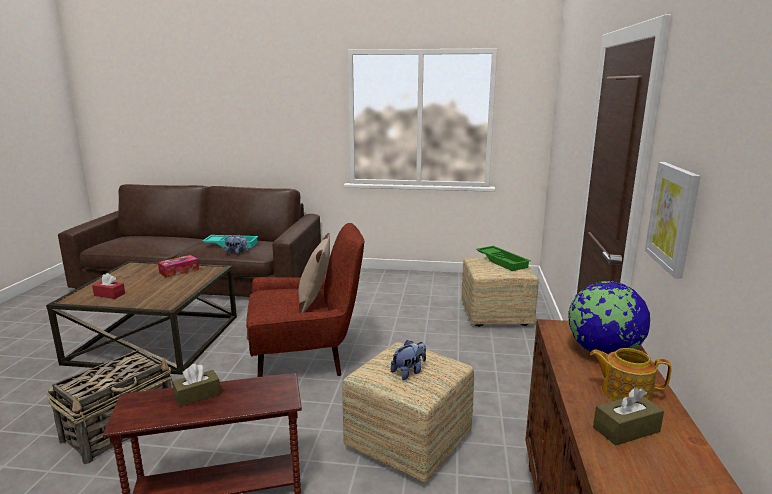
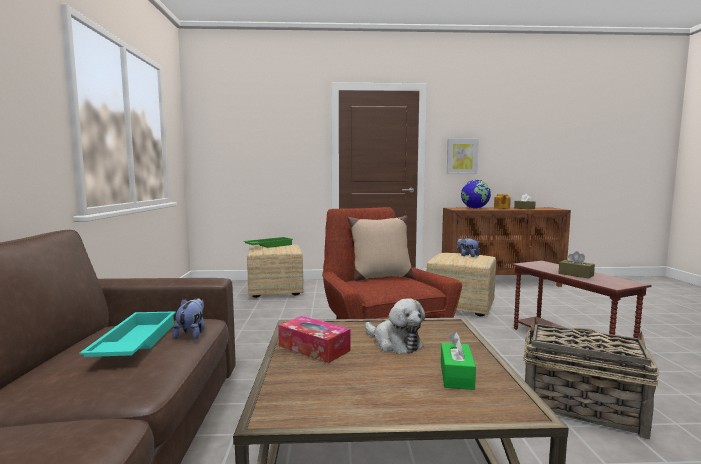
camera: 100 degrees left, 10 degrees down
(109, 294) = (456, 375): red tissue box -> green tissue box
(161, 287) = (395, 343): none -> plush toy

